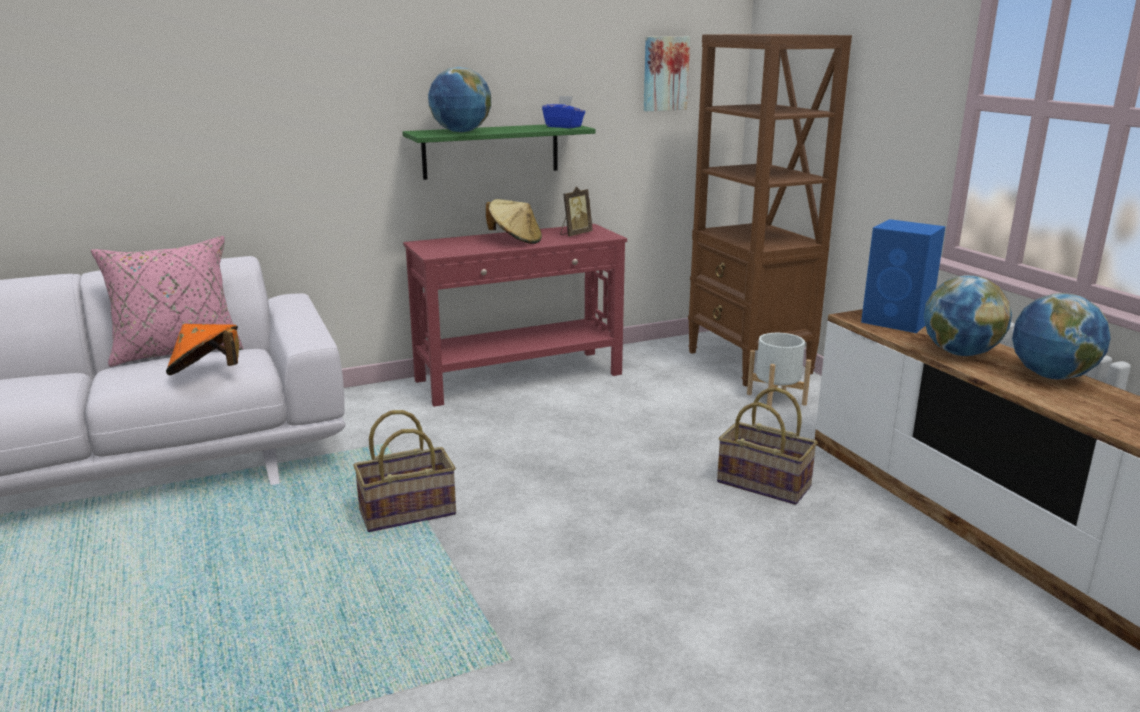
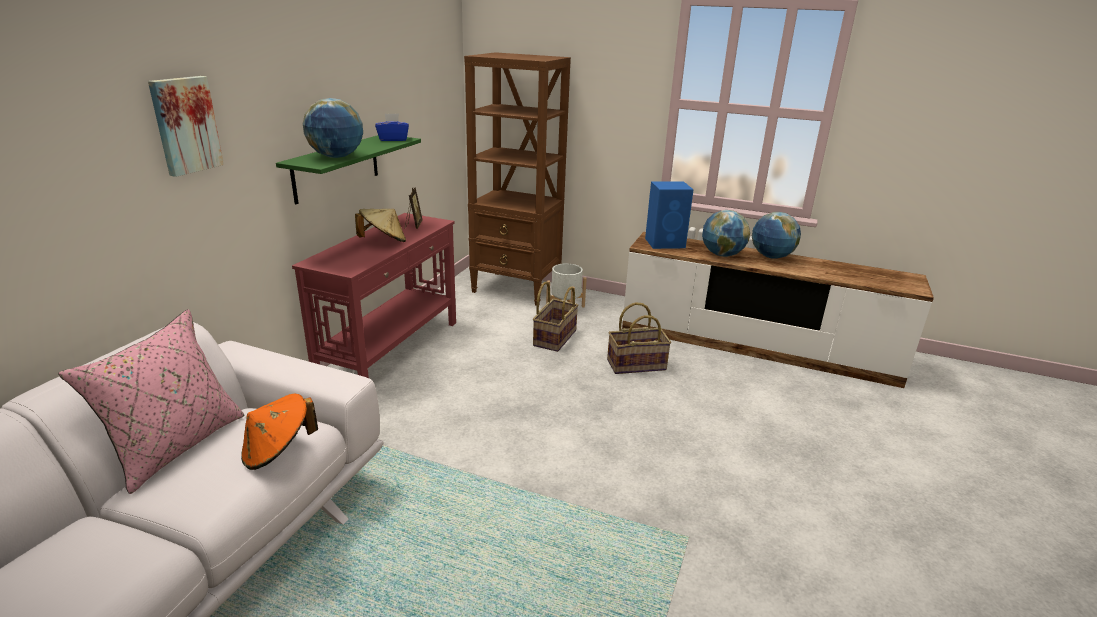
camera: 45 degrees left, 5 degrees up
(407, 511) = (481, 485): basket -> basket (554, 337)
(664, 73) = (426, 85): picture -> picture (185, 125)

